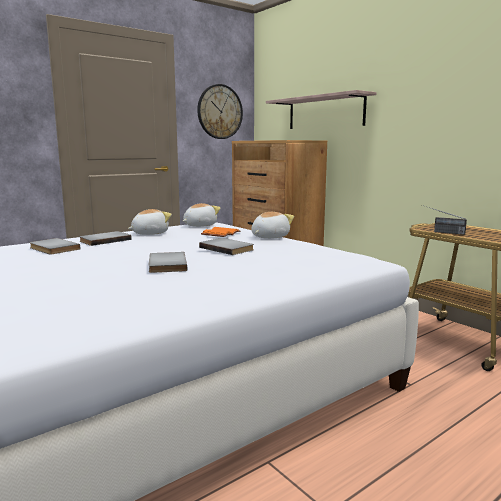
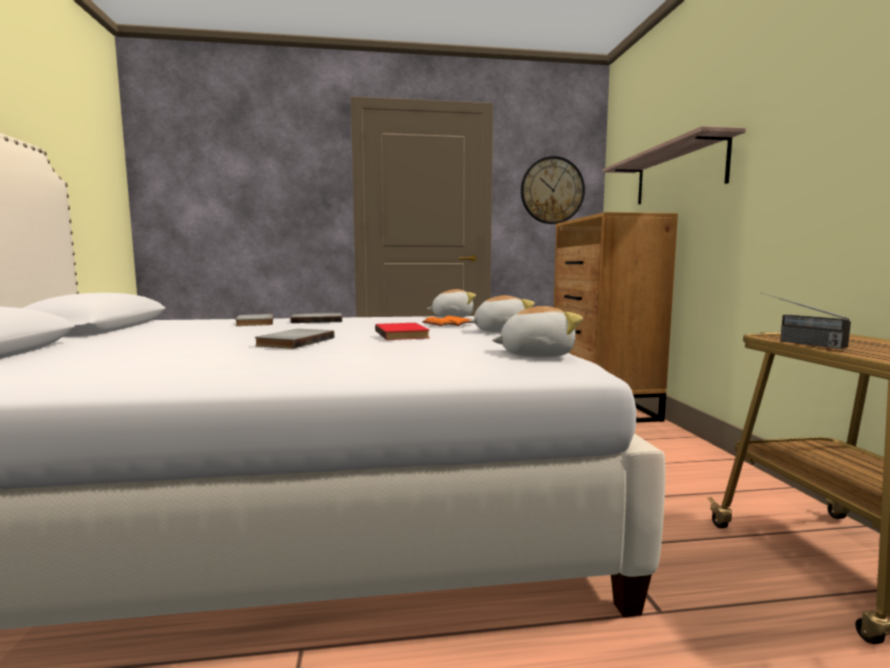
camera: 30 degrees right, 5 degrees down
(149, 233) = (377, 319): plush toy -> plush toy (535, 355)
(228, 248) = (404, 334): grey book -> red book

